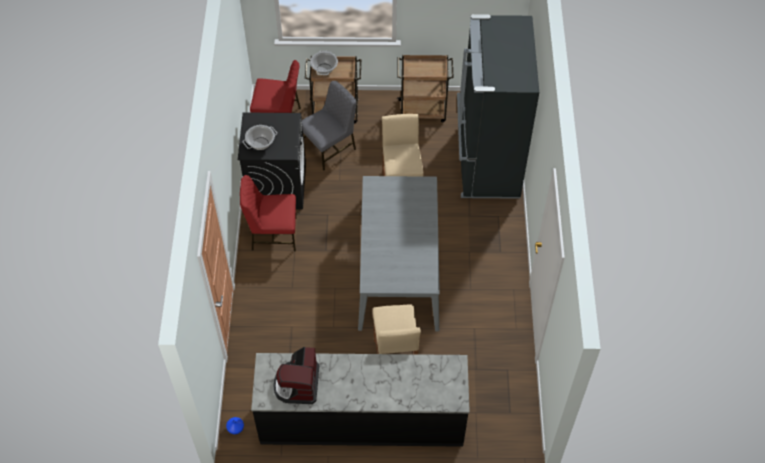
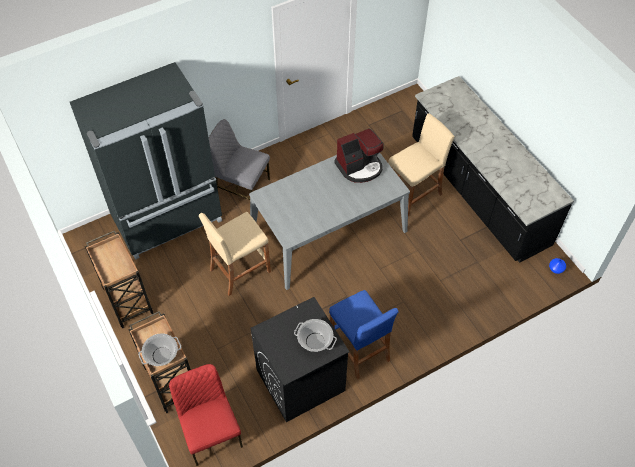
camera: 120 degrees left, 0 degrees up
(273, 234) = (359, 350): red chair -> blue stool
(297, 384) = (528, 182): coffee machine -> coffee machine (360, 167)
(330, 148) = (223, 358): grey chair -> grey chair (241, 186)

